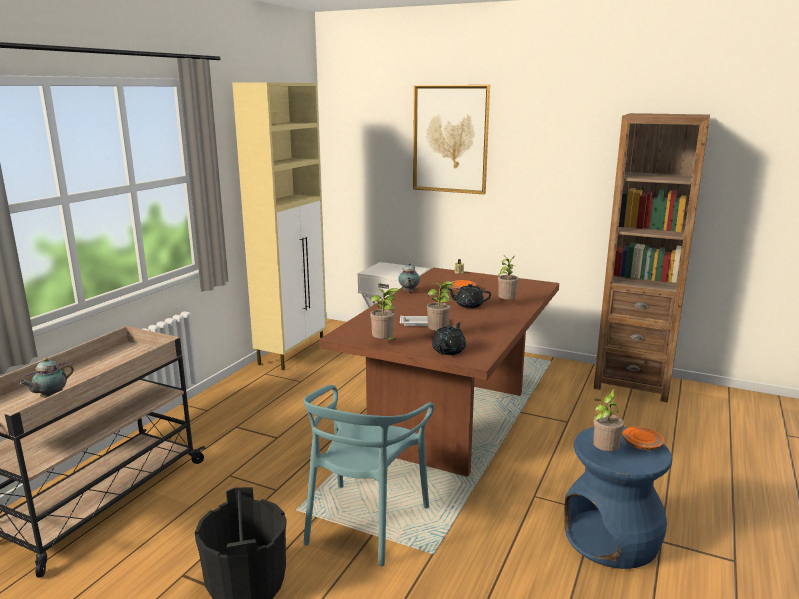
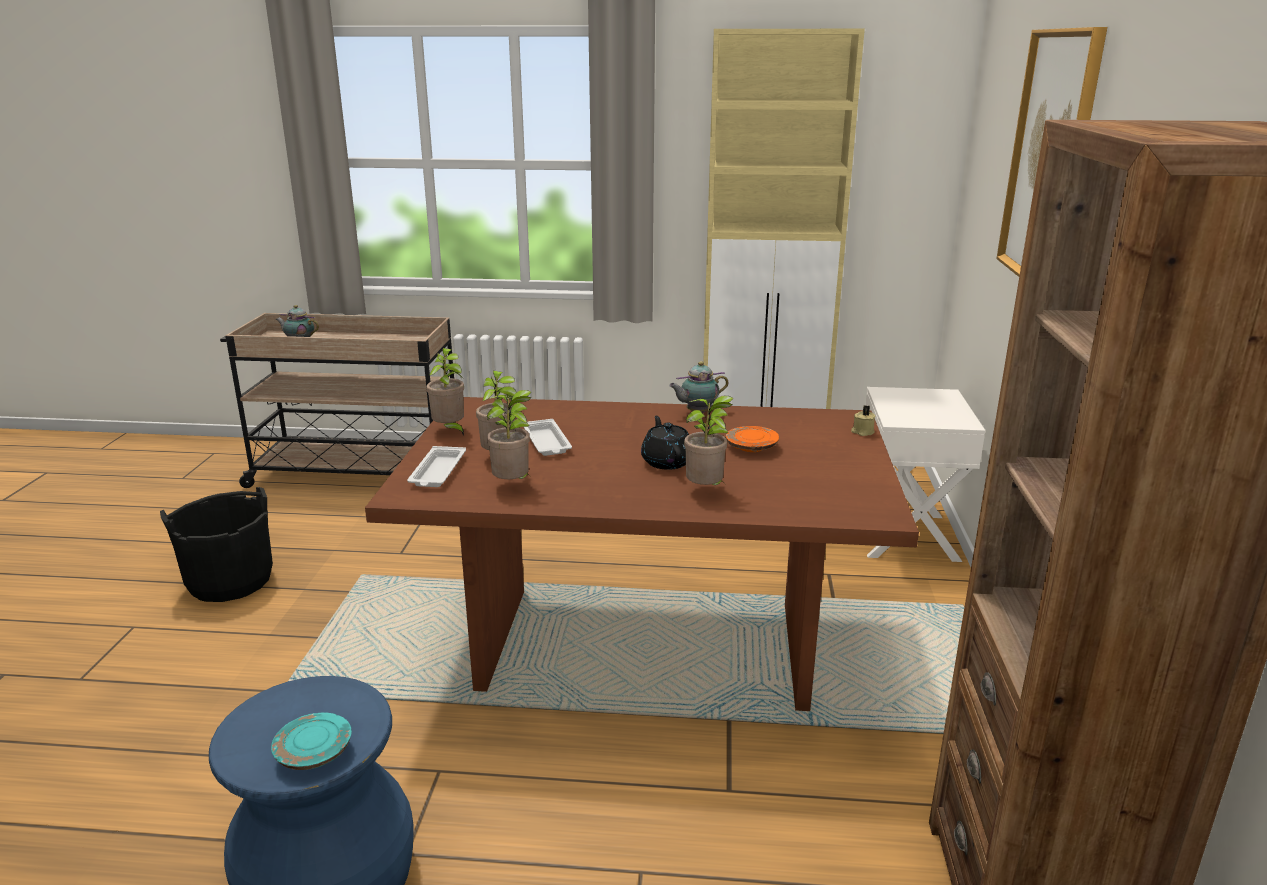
camera: 70 degrees right, 5 degrees up
(365, 522) = (344, 626): turquoise chair -> none
(449, 350) = (437, 472): black teapot -> white tray
(603, 453) = (284, 709): potted plant -> potted plant (513, 485)
(642, 444) = (314, 752): orange plate -> turquoise plate

